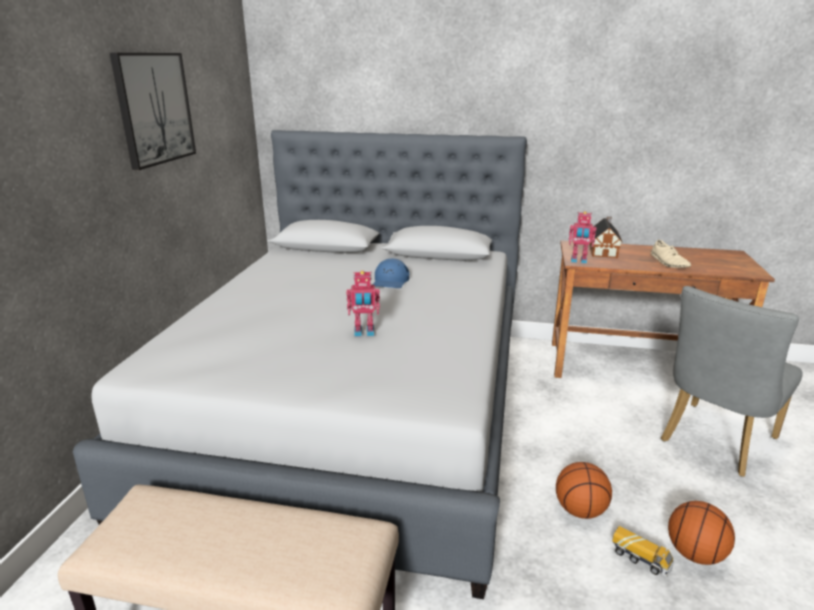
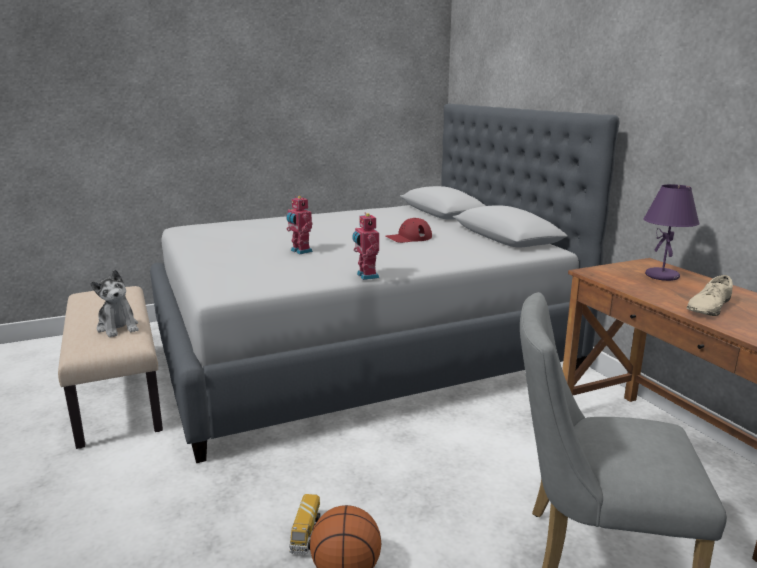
camera: 55 degrees right, 5 degrees down
(154, 108) = (305, 72): picture -> none
(304, 533) = (118, 327): none -> plush toy
(390, 281) = (408, 238): blue cap -> red cap
(578, 261) = (596, 272): toy robot -> toy robot (366, 276)
(580, 510) = (344, 484): basketball -> none
(603, 251) = (662, 276): toy house -> purple table lamp

